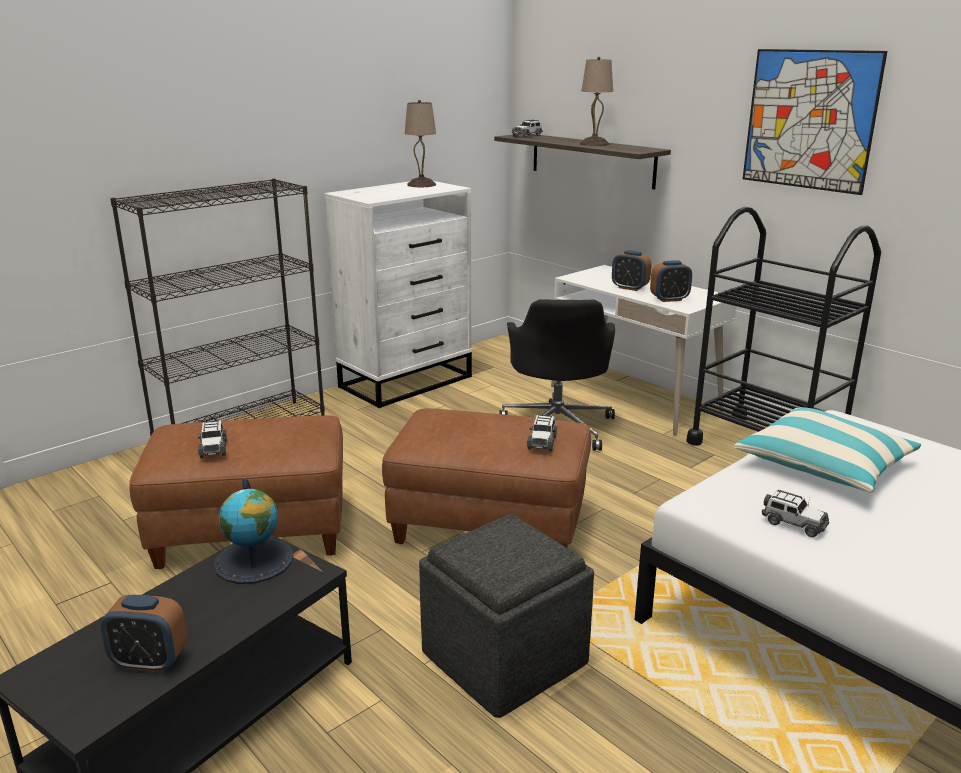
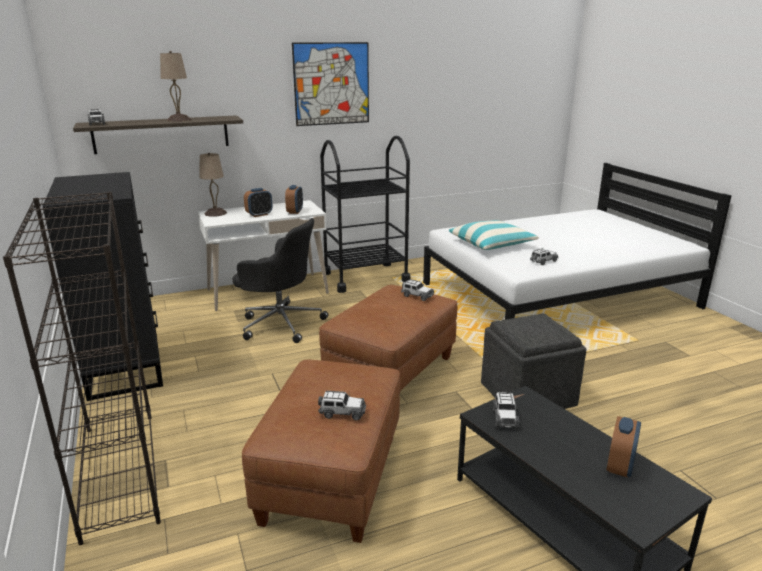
camera: 70 degrees left, 0 degrees up
(254, 560) = (505, 418): globe -> toy car
(407, 381) = (125, 364): white dresser -> black dresser
(421, 185) = (82, 180): beige table lamp -> beige table lamp (215, 213)

